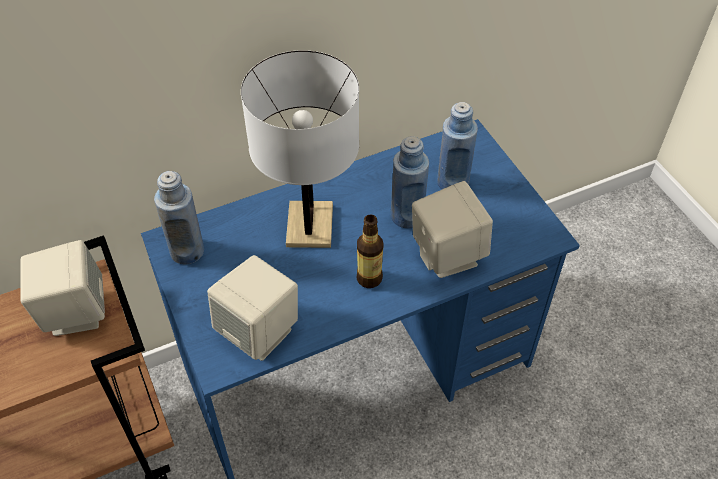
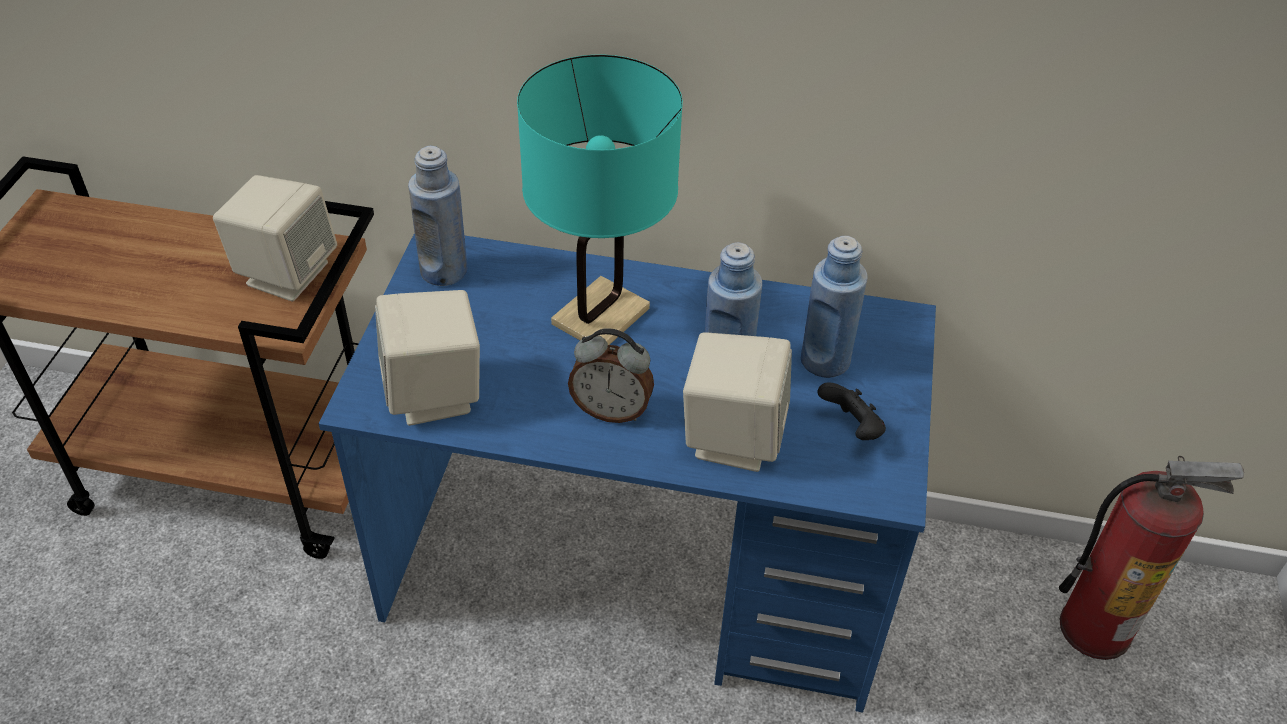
camera: 35 degrees right, 5 degrees down
(310, 226) = (600, 316): white table lamp -> turquoise table lamp
(369, 278) = (611, 410): bottle -> alarm clock
(499, 213) = (851, 428): none -> black game controller
(596, 251) = (1096, 627): none -> fire extinguisher

